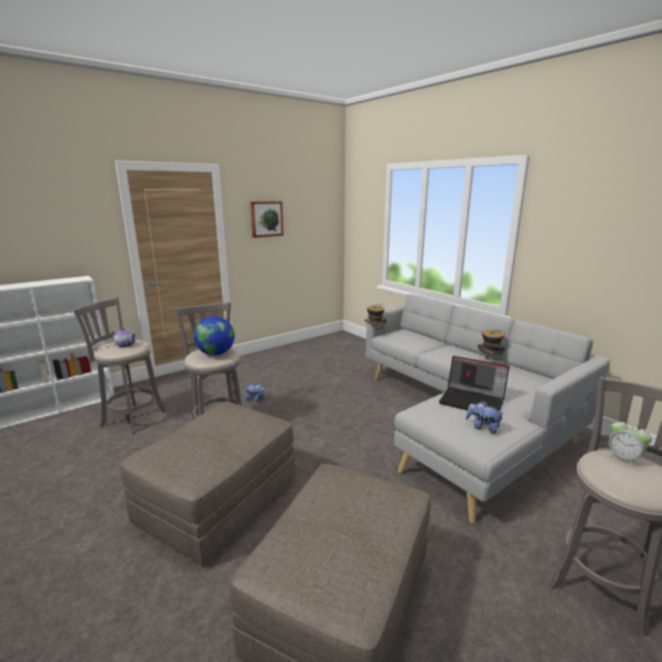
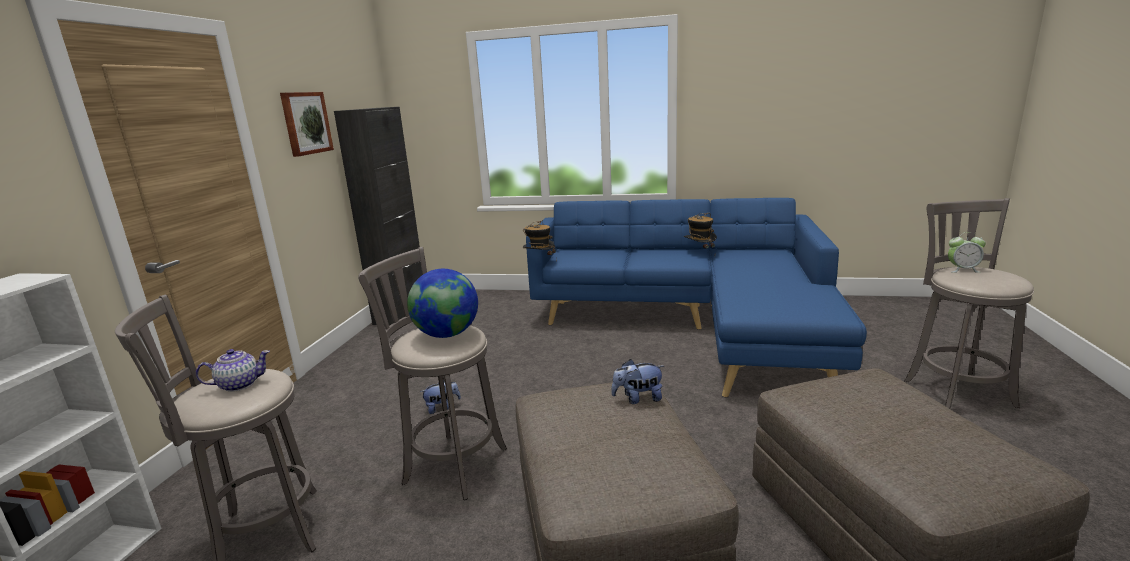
camera: 40 degrees left, 0 degrees up
(315, 341) = (401, 312): none -> black cabinet
(463, 423) = (698, 329): grey sofa -> blue sofa
(473, 401) = (759, 285): laptop -> none
(483, 427) = (810, 301): plush toy -> plush toy (638, 398)

